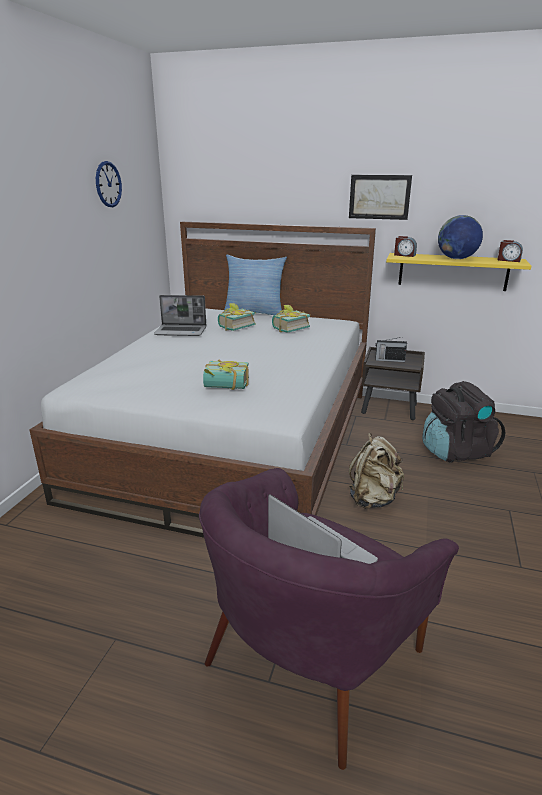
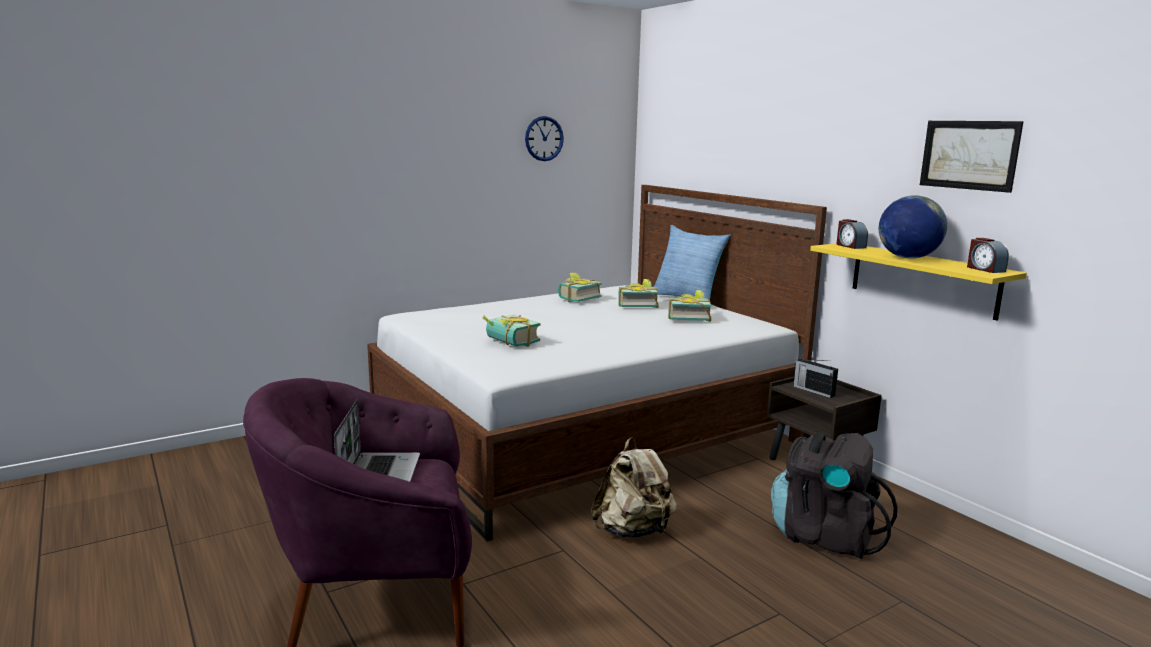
camera: 40 degrees right, 10 degrees down
(181, 331) = (576, 298): laptop -> book
(379, 197) = (835, 166): picture -> picture (969, 155)

